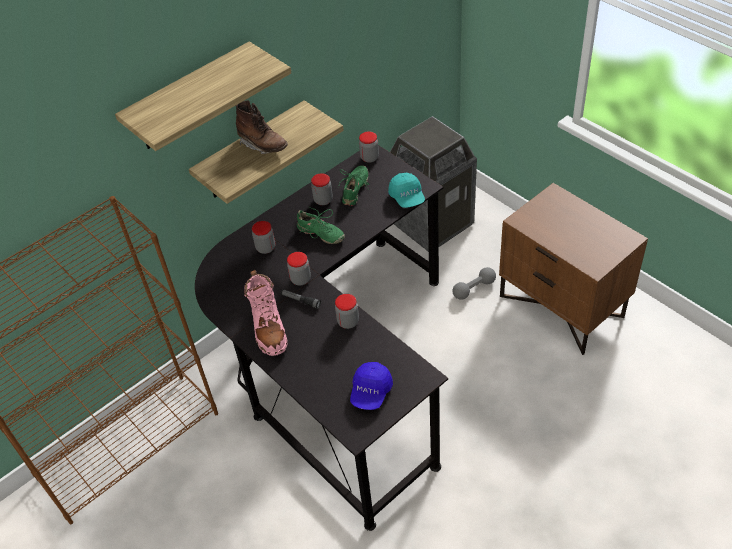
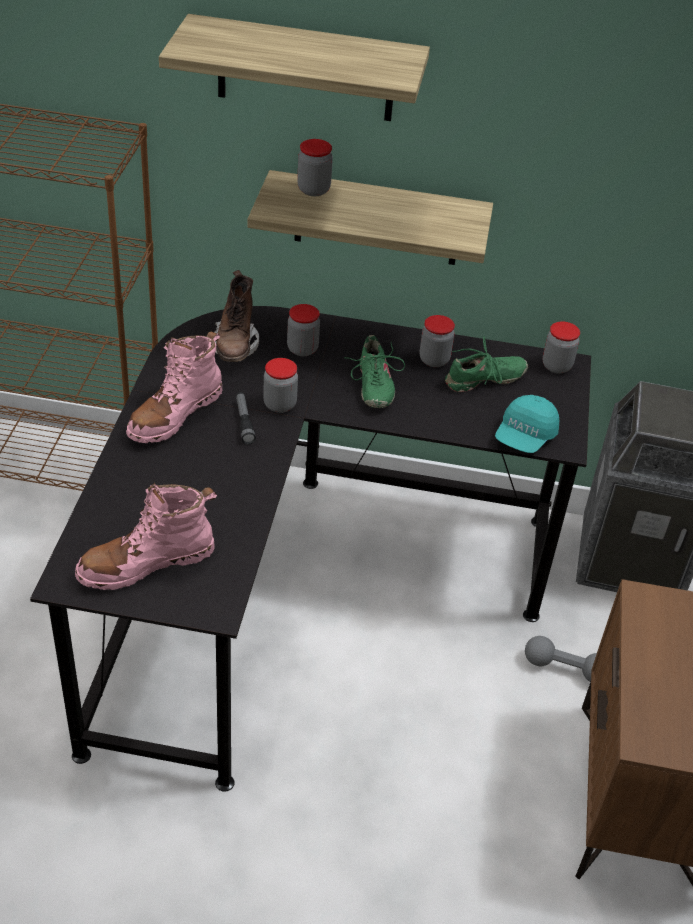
camera: 45 degrees right, 5 degrees down
(263, 145) = (371, 206): brown boot -> brown boot (235, 346)
(348, 322) = (248, 483): jar -> jar (313, 190)
(371, 392) = (146, 563): blue cap -> pink boot

